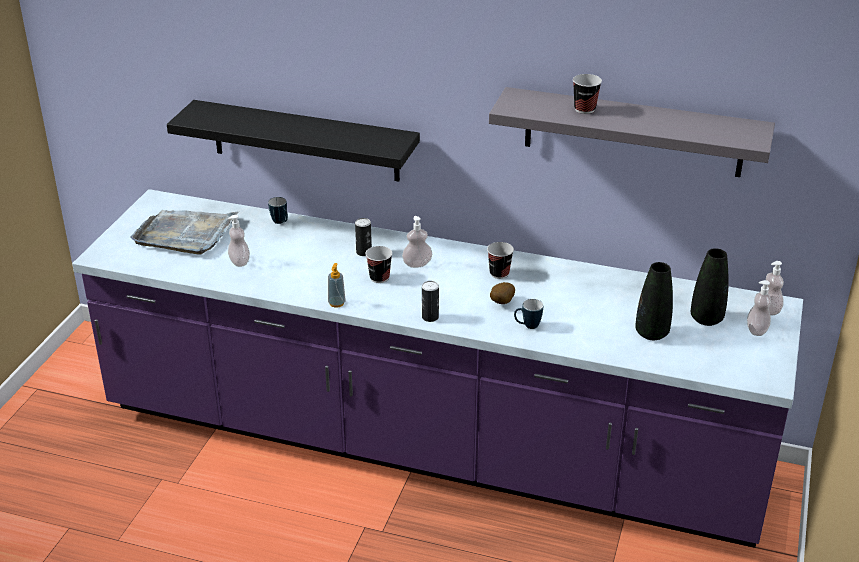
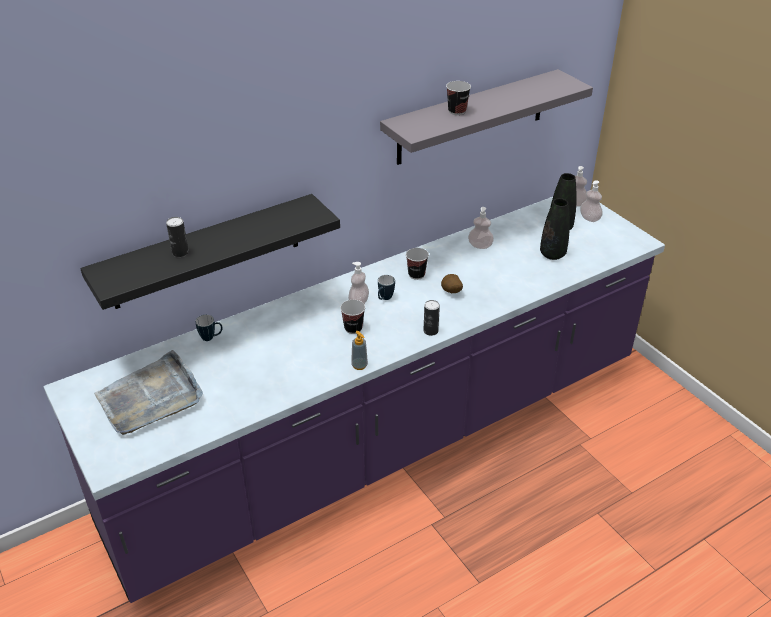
camera: 50 degrees left, 5 degrees up
(239, 262) = (236, 387): soap dispenser -> soap dispenser (480, 246)
(364, 252) = (310, 318): can -> can (180, 252)
(527, 326) = (490, 296): mug -> mug (384, 299)

